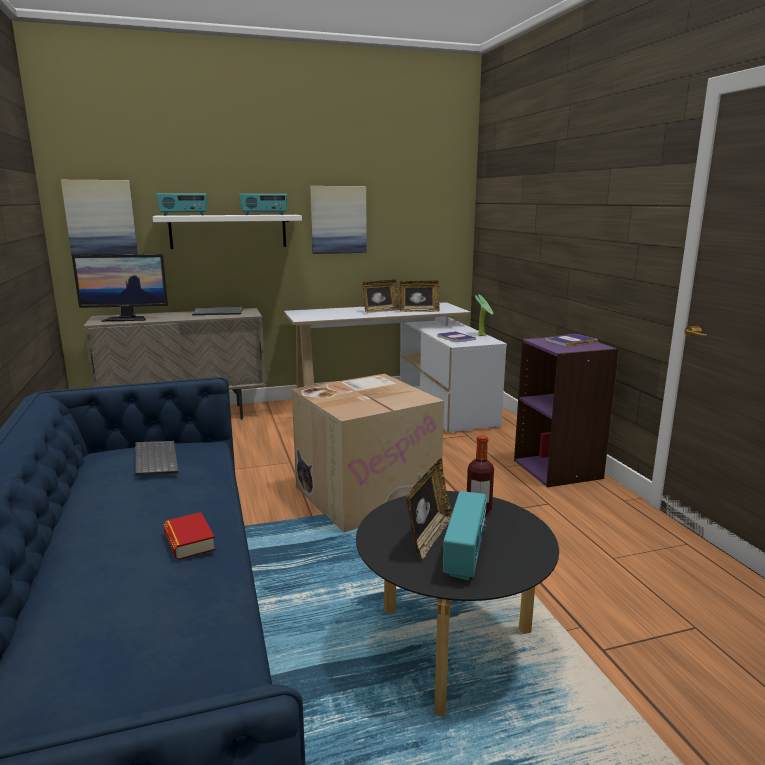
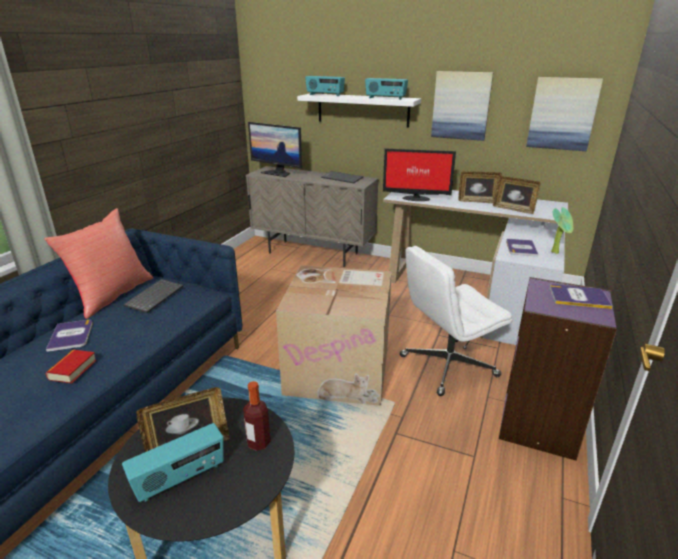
camera: 40 degrees right, 10 degrees up
(84, 477) = (112, 295): none -> red pillow
(100, 217) = (275, 93): picture -> picture (562, 114)
(116, 521) = (71, 336): none -> book
(323, 317) = (415, 198): none -> monitor
(449, 459) = (447, 366): none -> white office chair

